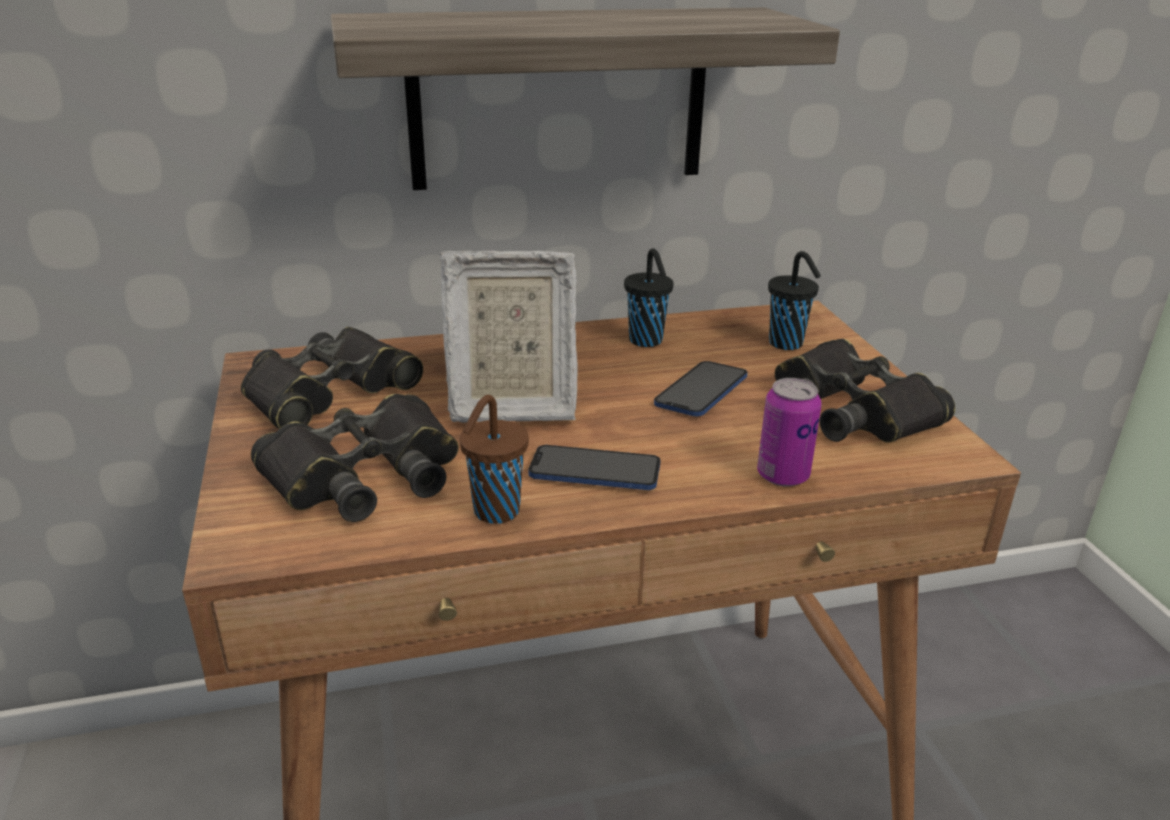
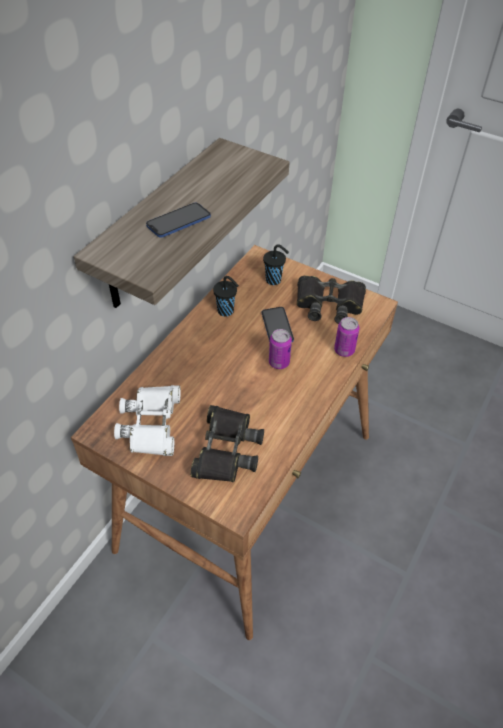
camera: 45 degrees left, 20 degrees up
(329, 392) = (152, 424): black binoculars -> white binoculars
(494, 513) = (288, 431): brown cup -> none
(510, 405) = (226, 381): picture frame -> none
(595, 471) = (292, 390): phone -> phone (178, 221)
(631, 429) = (279, 362): none -> can

